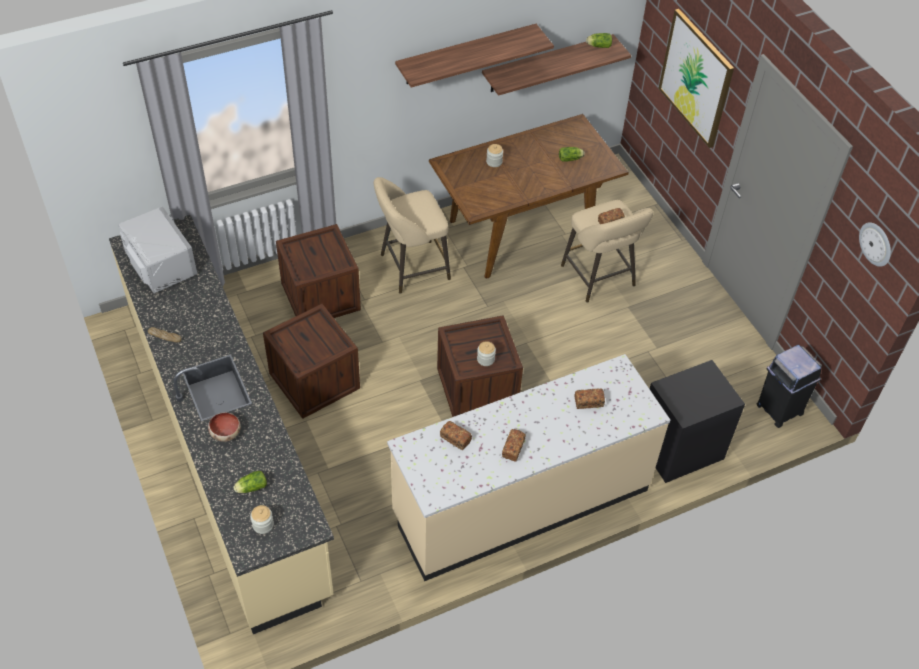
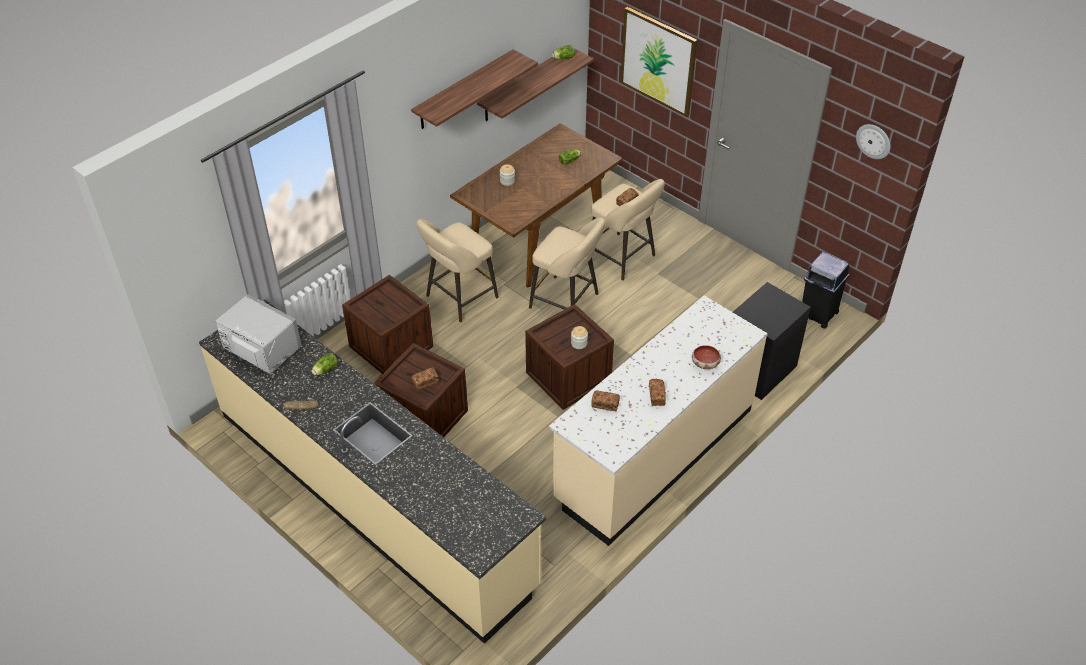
camera: 20 degrees left, 5 degrees down
(225, 433) = (402, 467): bowl -> bowl (704, 363)
(250, 488) = (451, 503): lettuce -> lettuce (324, 370)
(263, 525) = (480, 529): jar -> none
(517, 307) = (567, 302): none -> beige stool
(588, 402) = (696, 341): bread -> bread (425, 382)

